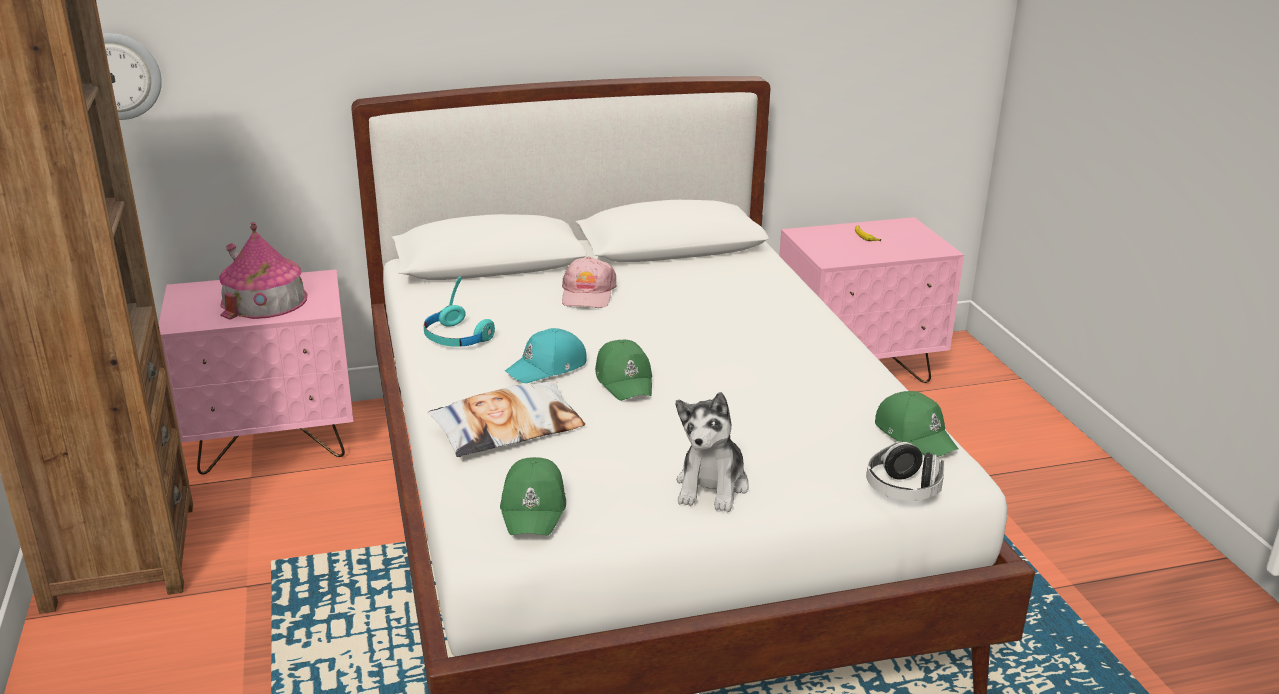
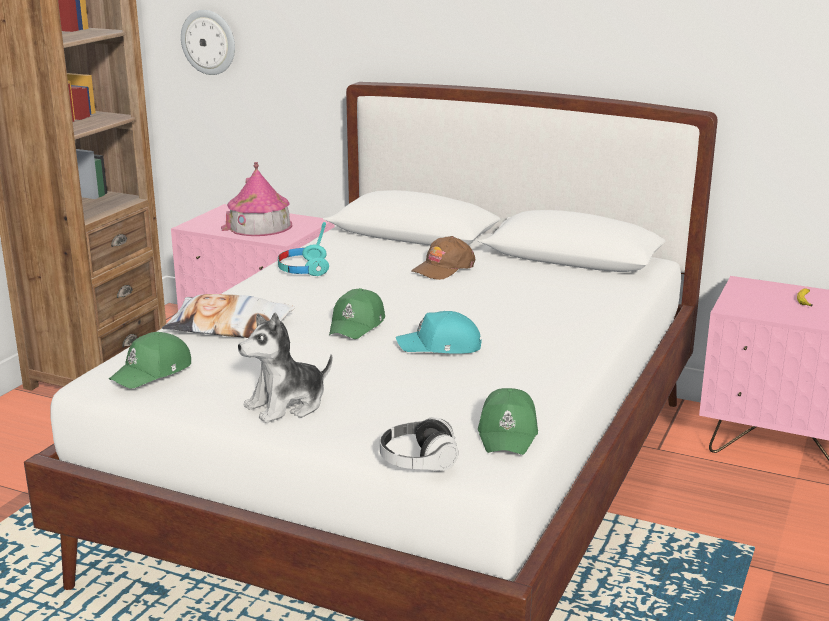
camera: 40 degrees right, 5 degrees down
(548, 367) = (323, 302): turquoise cap -> turquoise cap (441, 346)
(588, 294) = (443, 268): pink cap -> brown cap

